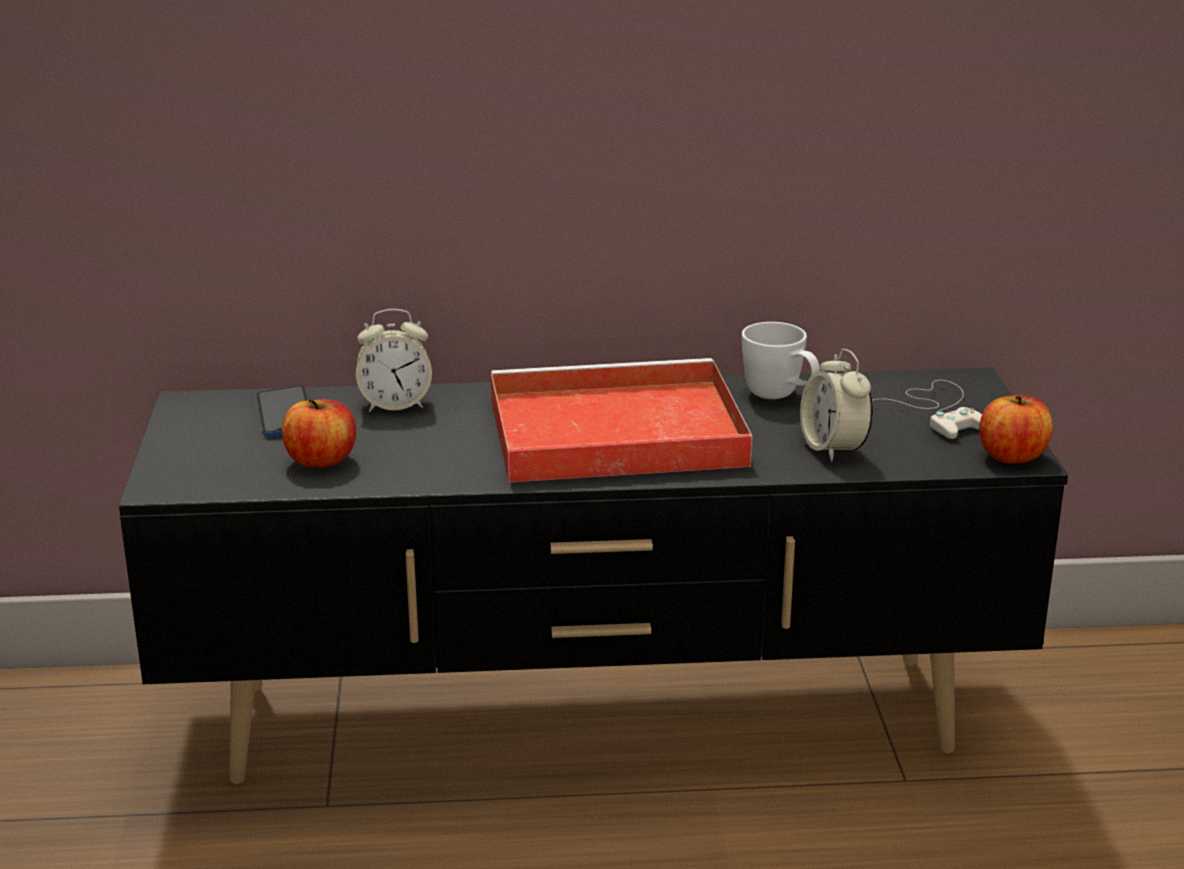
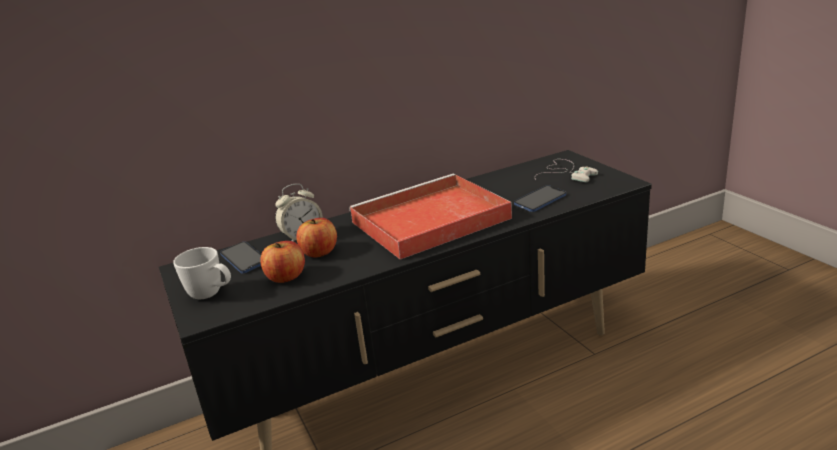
camera: 20 degrees left, 0 degrees up
(780, 397) = (491, 184): white mug -> white mug (212, 295)
(833, 448) = (540, 200): alarm clock -> phone
(1012, 456) = (620, 182): apple -> apple (319, 252)

